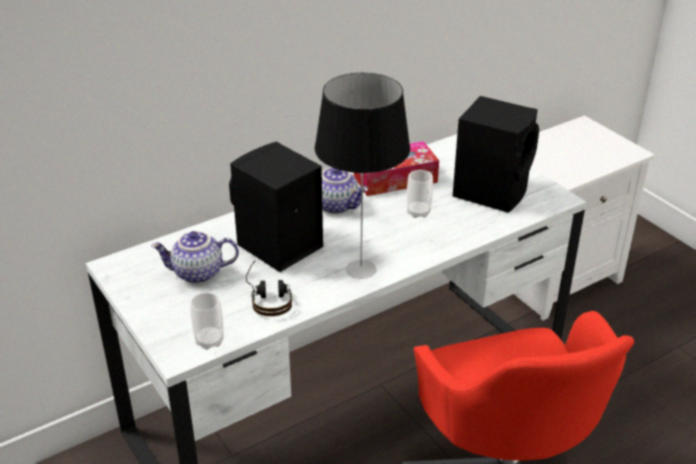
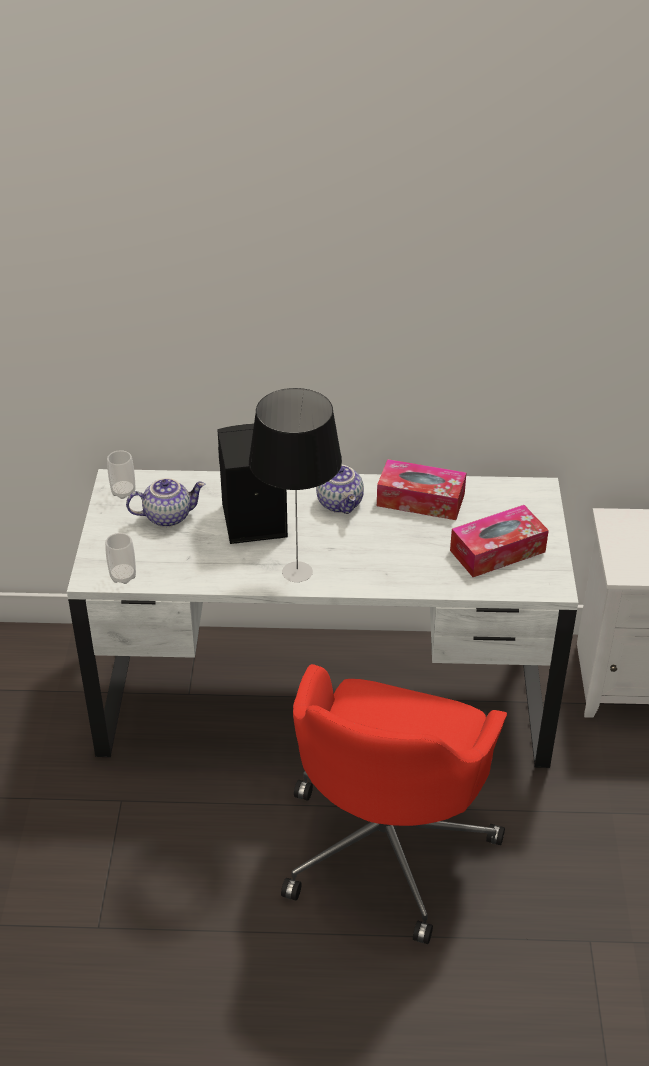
camera: 35 degrees right, 5 degrees up
(197, 274) = (168, 516): teapot -> teapot turned 135 degrees clockwise
(269, 296) = (201, 561): headphones -> none
(418, 212) = (404, 542): cup -> cup (123, 492)
(492, 191) = (497, 551): black speaker -> tissue box

